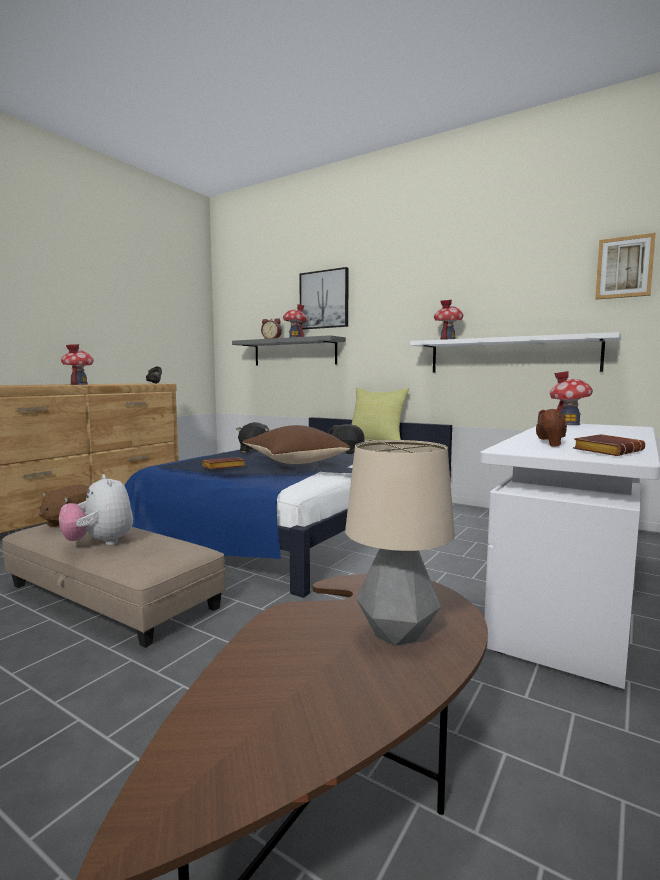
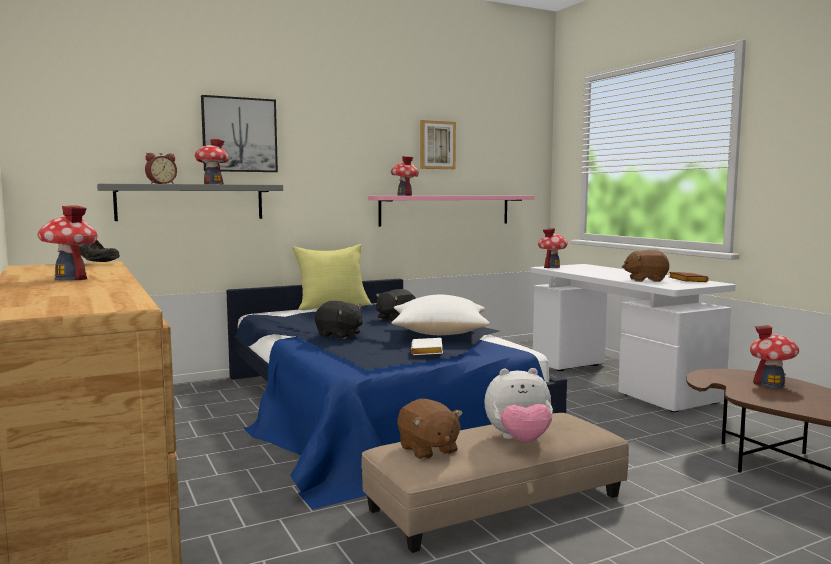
camera: 60 degrees left, 0 degrees up
(223, 467) = (428, 351): brown book -> white book
(293, 463) = (438, 334): brown pillow -> white pillow
(397, 633) = (771, 384): table lamp -> toy house
(511, 355) = (445, 210): white shelf -> pink shelf
(550, 442) = (645, 280): brown shoe -> brown plush toy
(624, 267) = (515, 144): picture -> picture (437, 145)

